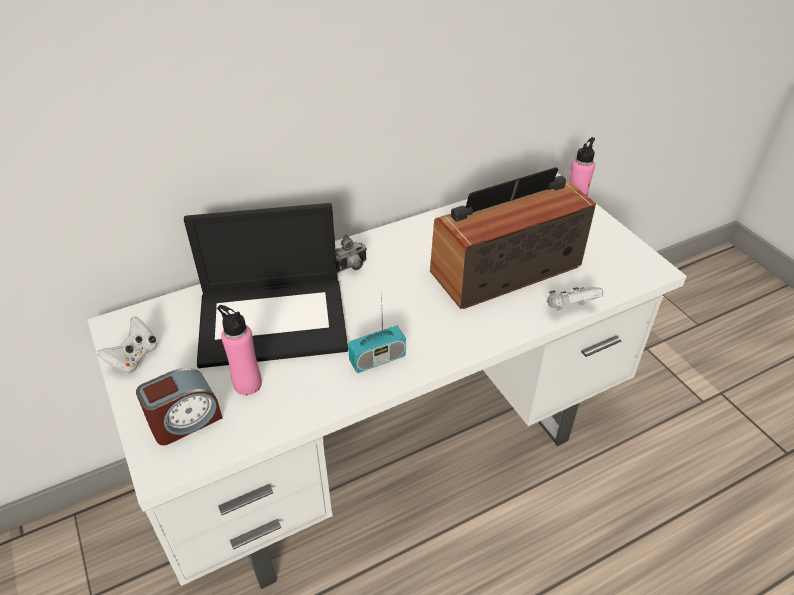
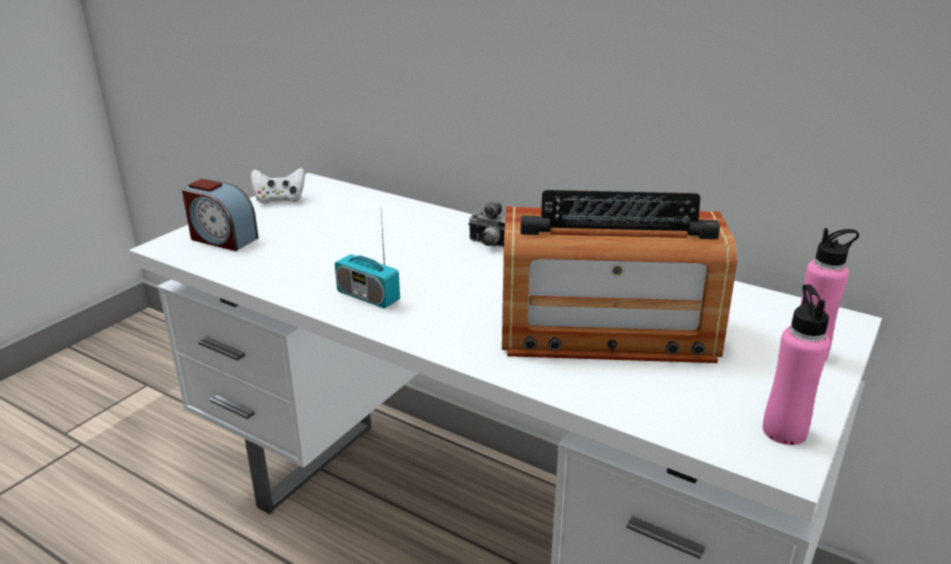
camera: 60 degrees right, 15 degrees down
(247, 384) = (283, 248): pink bottle -> pink bottle (784, 431)
(274, 320) = (375, 235): laptop -> none
(505, 269) = (606, 332): radio -> radio turned 150 degrees clockwise
(569, 308) = (589, 399): white game controller -> none

